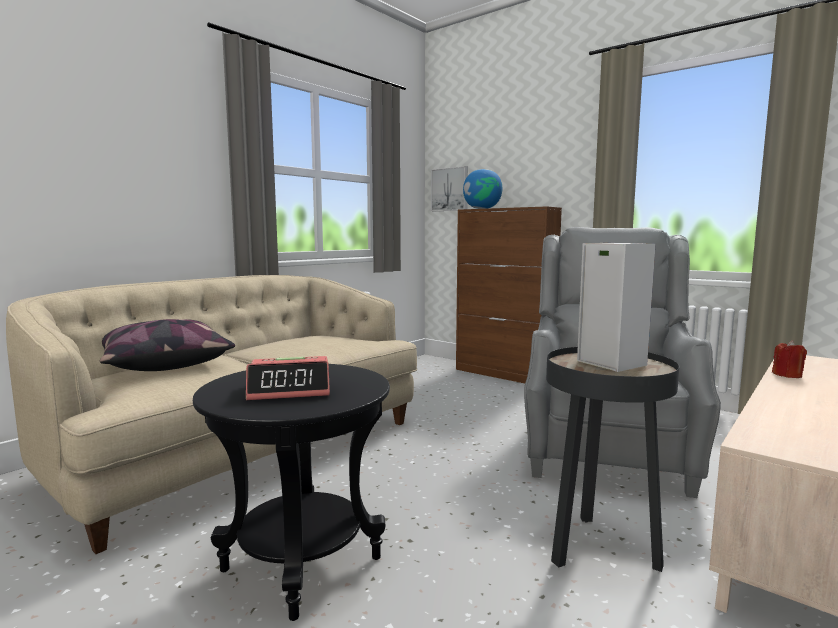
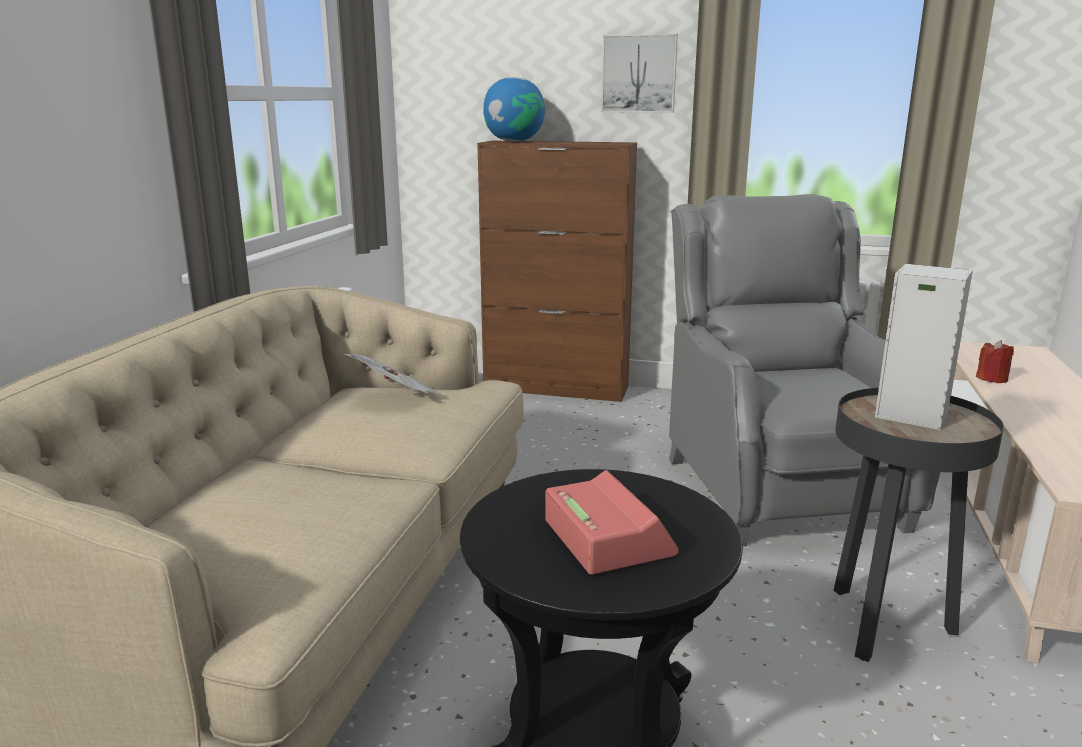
camera: 25 degrees left, 10 degrees up
(164, 364) = (210, 506): pillow -> none
(290, 390) = (607, 538): alarm clock -> alarm clock turned 75 degrees counterclockwise
(327, 339) = (398, 398): none -> newspaper
(450, 189) = (444, 103): picture -> picture (639, 74)

